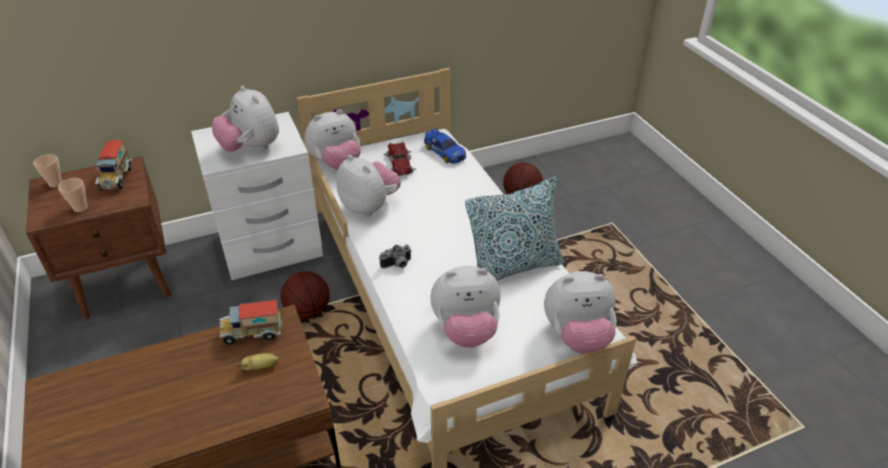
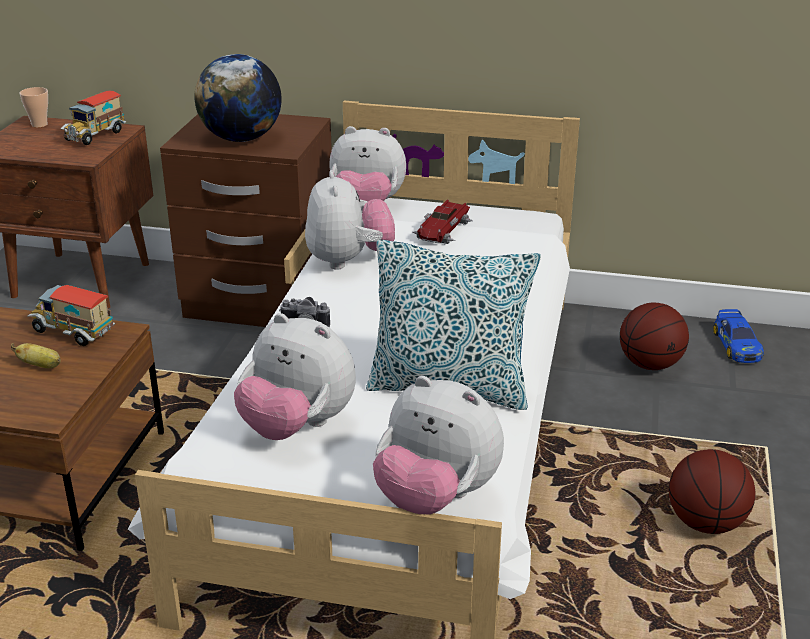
camera: 35 degrees right, 10 degrees down
(80, 208) = (32, 150): cup -> none
(251, 148) = (241, 139): plush toy -> globe
(271, 247) = (260, 301): white nightstand -> brown nightstand
(308, 311) = (227, 381): basketball -> basketball (705, 523)
(444, 152) = (519, 236): toy car -> toy car (736, 345)

